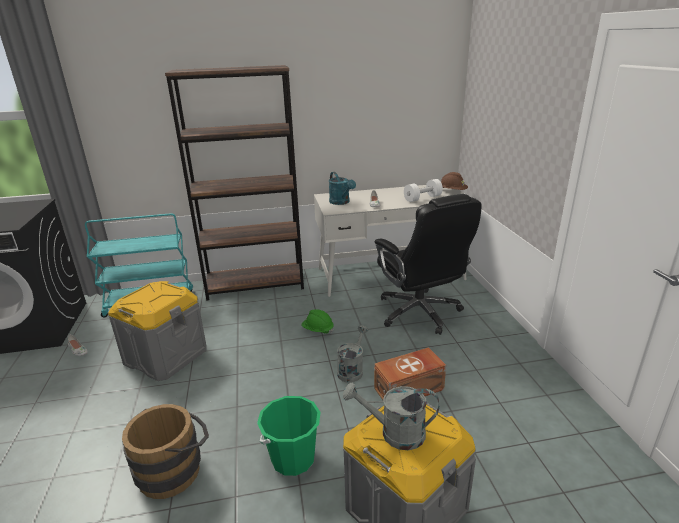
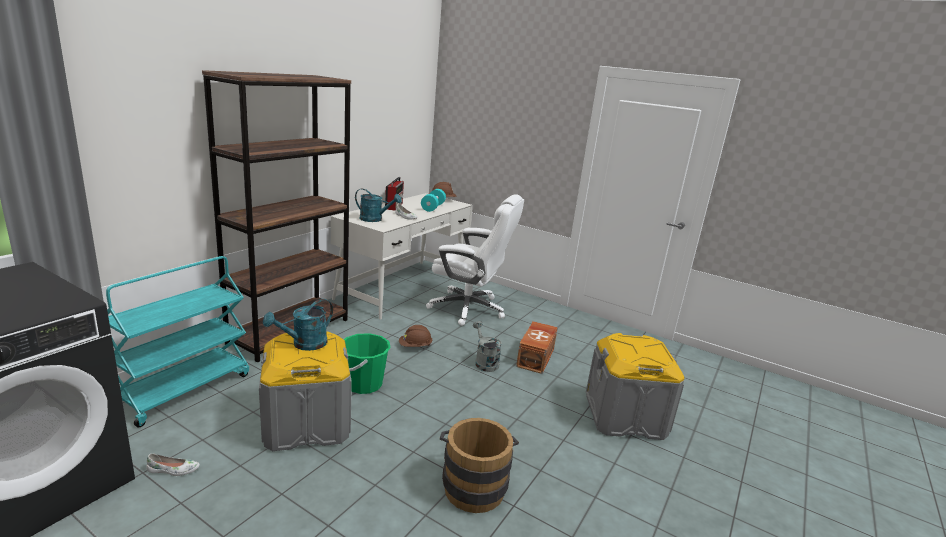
camera: 50 degrees left, 5 degrees down
(156, 293) = (304, 344): none -> turquoise watering can
(293, 458) = (536, 430): green bucket -> green bucket (363, 384)
(317, 330) = (415, 346): green hard hat -> brown hard hat
(387, 192) = (394, 206): none -> radio
(394, 433) = (638, 353): grey watering can -> none
(420, 313) = (469, 308): black office chair -> white office chair
(422, 198) = (433, 207): white dumbbell -> turquoise dumbbell

